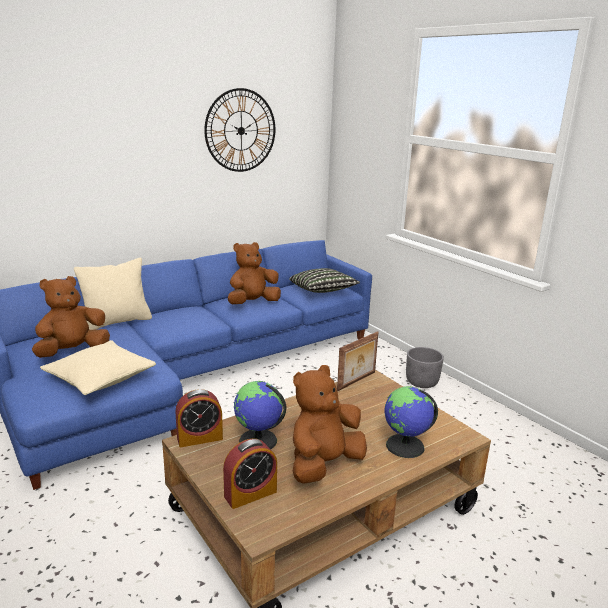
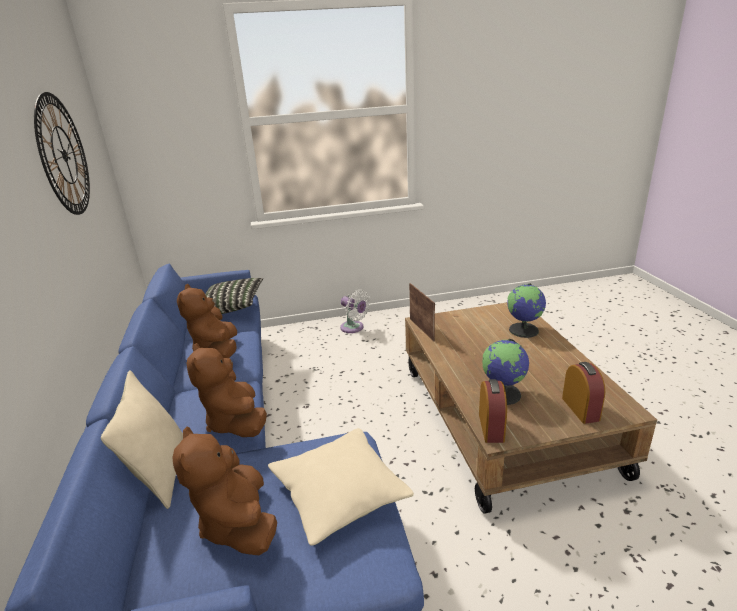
camera: 65 degrees left, 5 degrees up
(324, 464) = (543, 367): brown plush toy -> brown plush toy (236, 422)
(422, 382) = (354, 328): grey planter -> white fan

